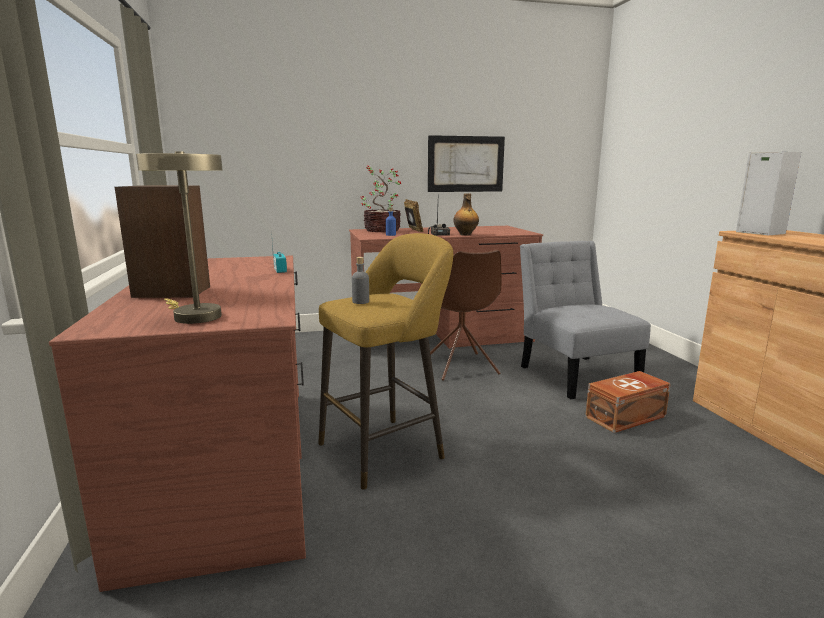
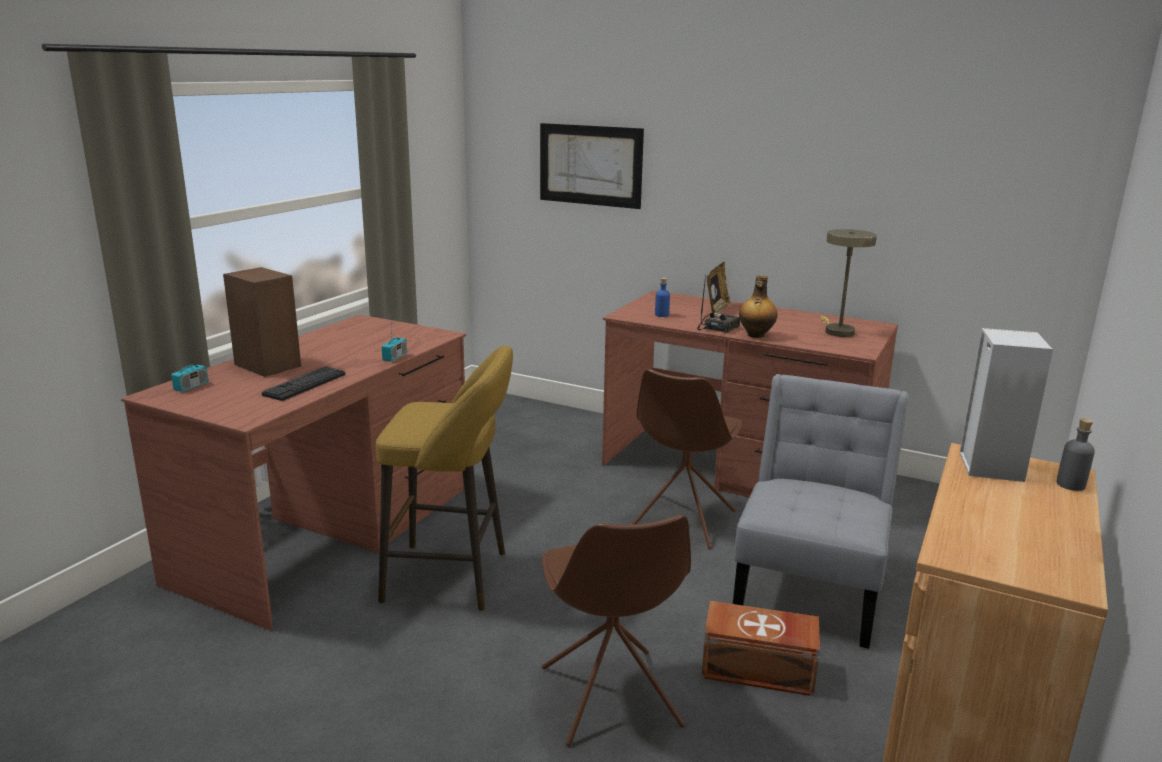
camera: 40 degrees right, 5 degrees up
(126, 316) = (191, 386): none -> radio
(193, 315) = (220, 399): beige table lamp -> beige table lamp (837, 331)
(252, 293) = (305, 384): none -> keyboard
(360, 302) = (423, 413): grey bottle -> grey bottle (1070, 485)
(381, 230) = (679, 301): potted plant -> none
(466, 164) = (835, 217): picture -> picture (590, 165)
(601, 466) = (610, 699): none -> brown chair

